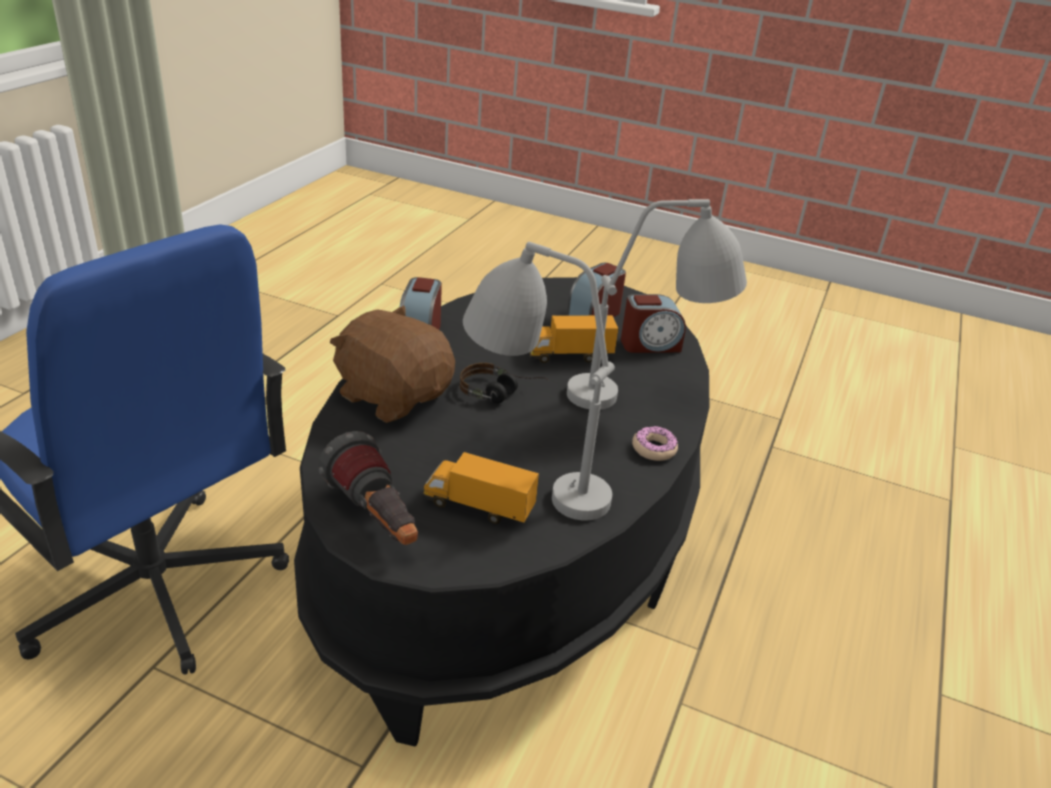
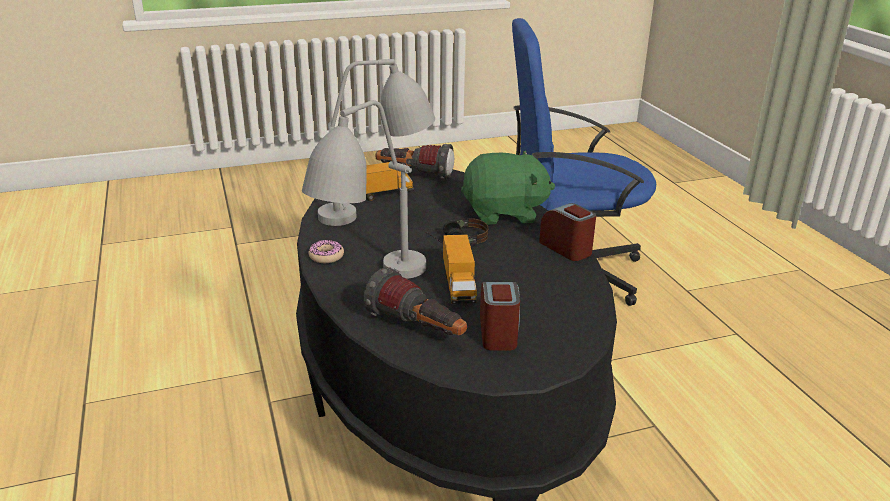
camera: 140 degrees right, 5 degrees down
(393, 396) = (504, 213): brown plush toy -> green plush toy
(569, 356) = (459, 286): toy truck -> toy truck turned 135 degrees clockwise
(650, 345) = (418, 330): alarm clock -> flashlight

